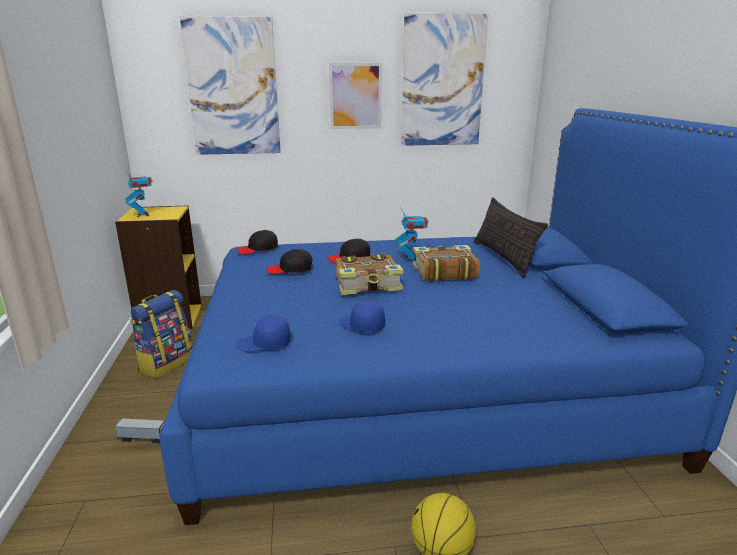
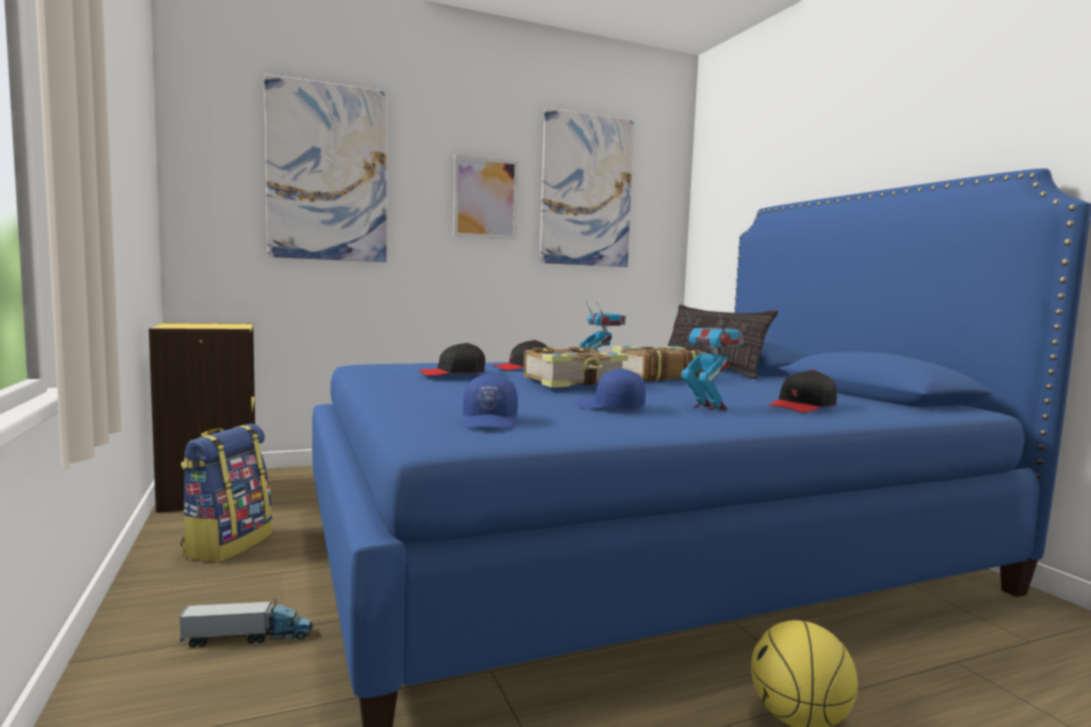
camera: 15 degrees left, 15 degrees down
(143, 215) = (189, 326): toy robot -> toy robot (709, 407)
(258, 249) = (384, 363): black cap -> black cap (802, 406)
(264, 344) = (490, 421): blue cap -> blue cap turned 75 degrees counterclockwise

